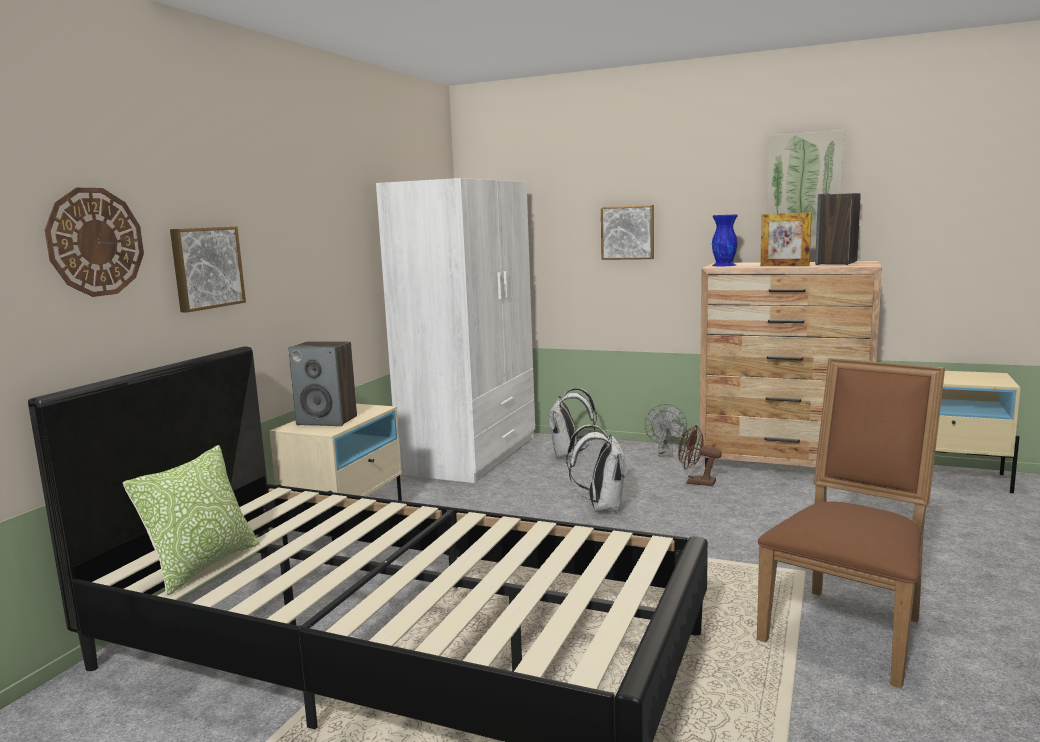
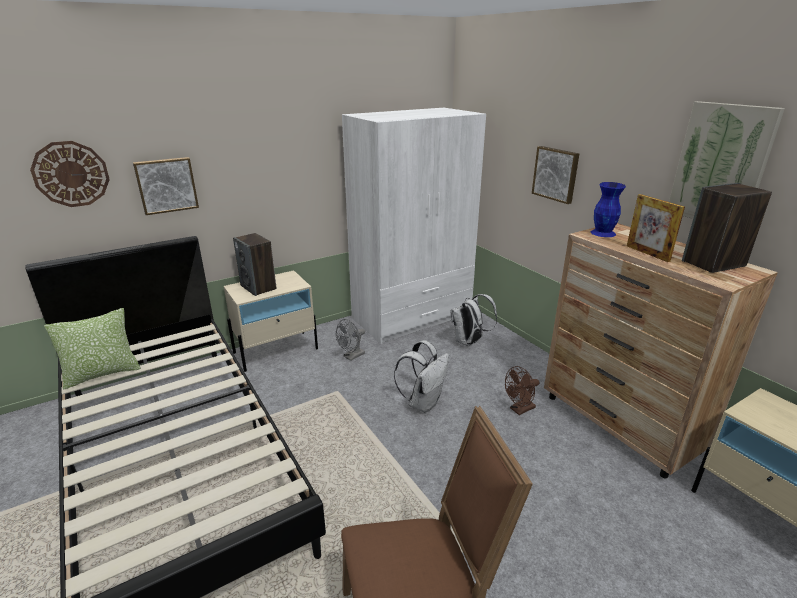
camera: 35 degrees right, 15 degrees up
(666, 454) = (538, 369): grey fan -> grey fan (351, 356)
(696, 482) = (519, 409): brown fan -> brown fan turned 90 degrees counterclockwise

